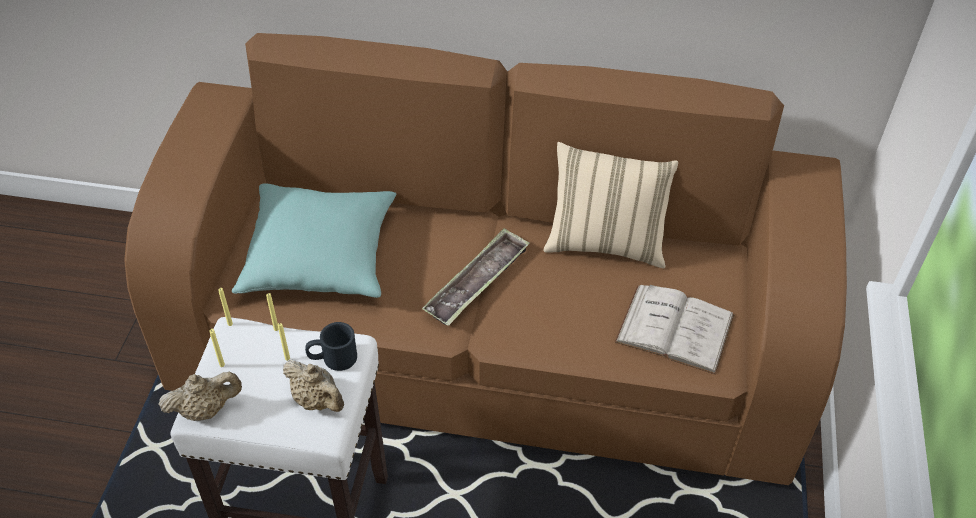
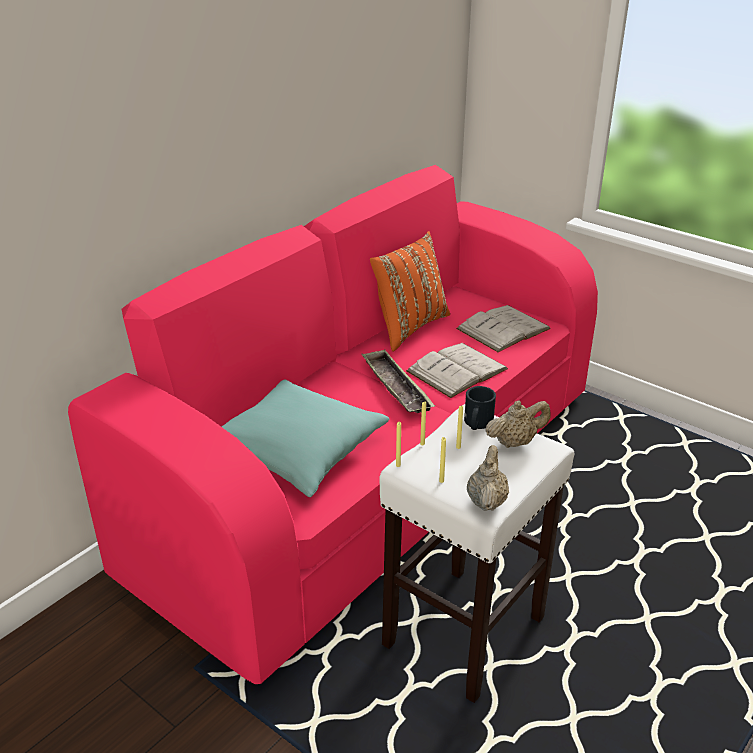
camera: 60 degrees left, 15 degrees down
(488, 350) = (377, 475): brown sofa -> pink sofa
(548, 319) = (457, 370): none -> white book
(606, 243) = (407, 327): beige pillow -> orange pillow

